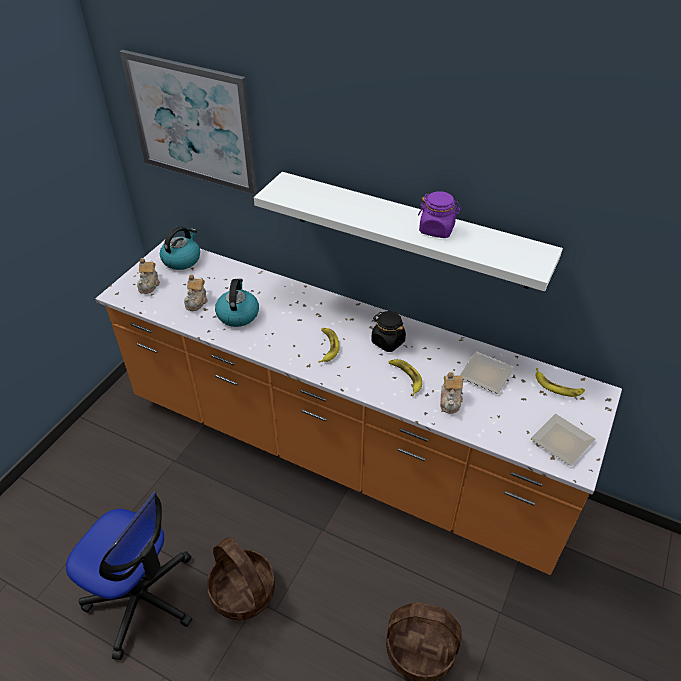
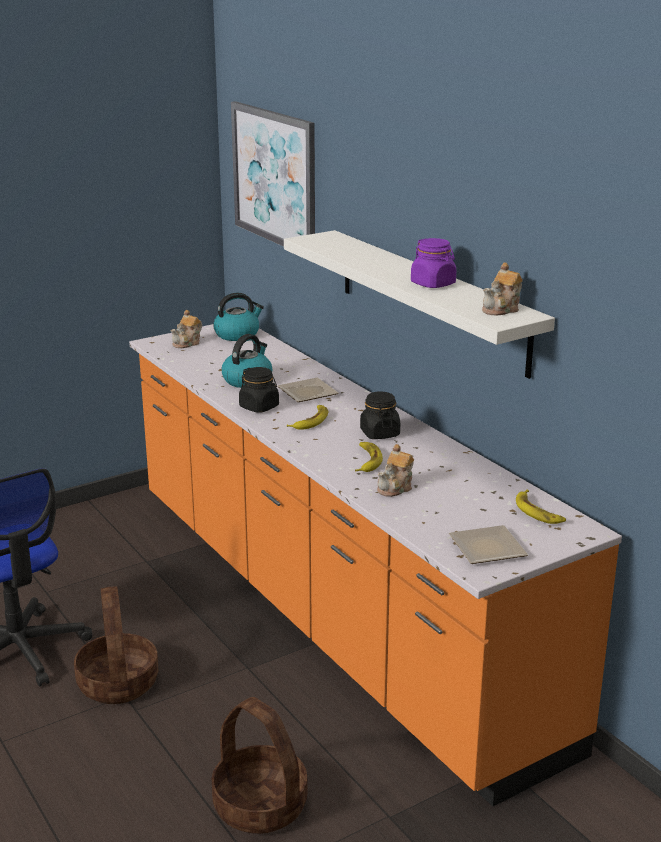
camera: 30 degrees right, 20 degrees down
(197, 301) = (218, 363): teapot -> teapot (502, 309)
(275, 344) = (259, 407): none -> black jar
(487, 376) = (461, 483): plate -> plate (307, 394)

